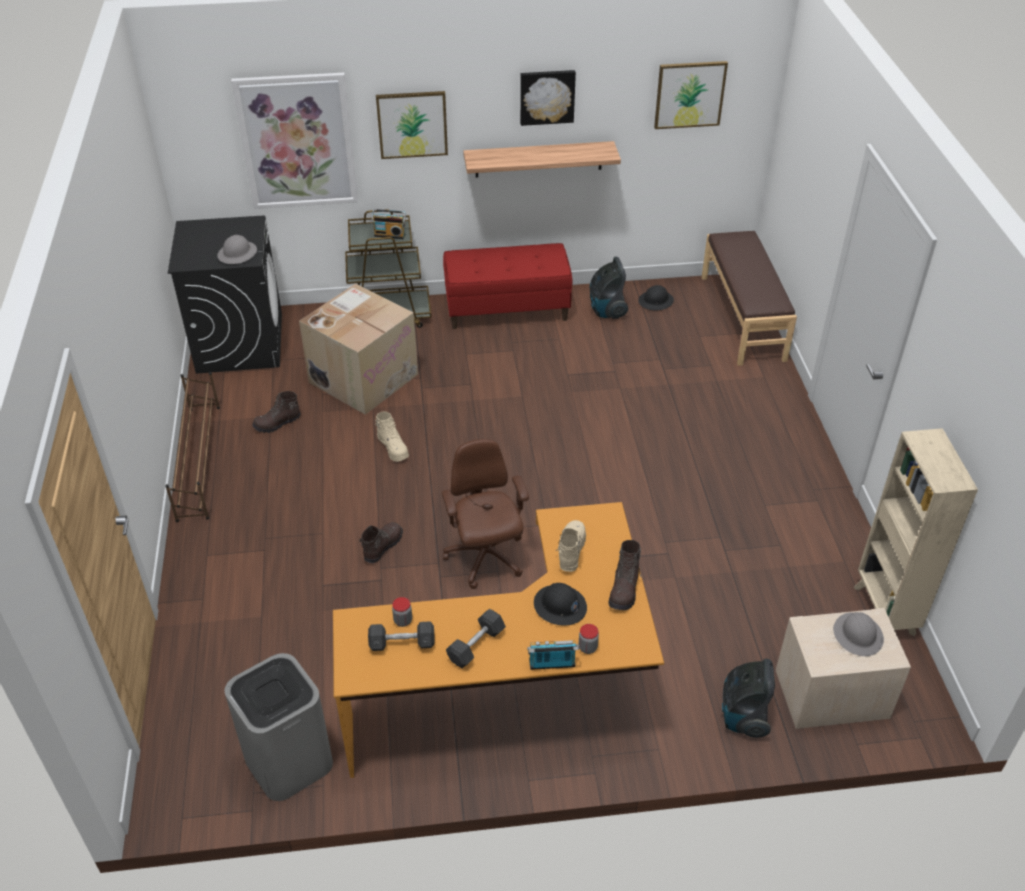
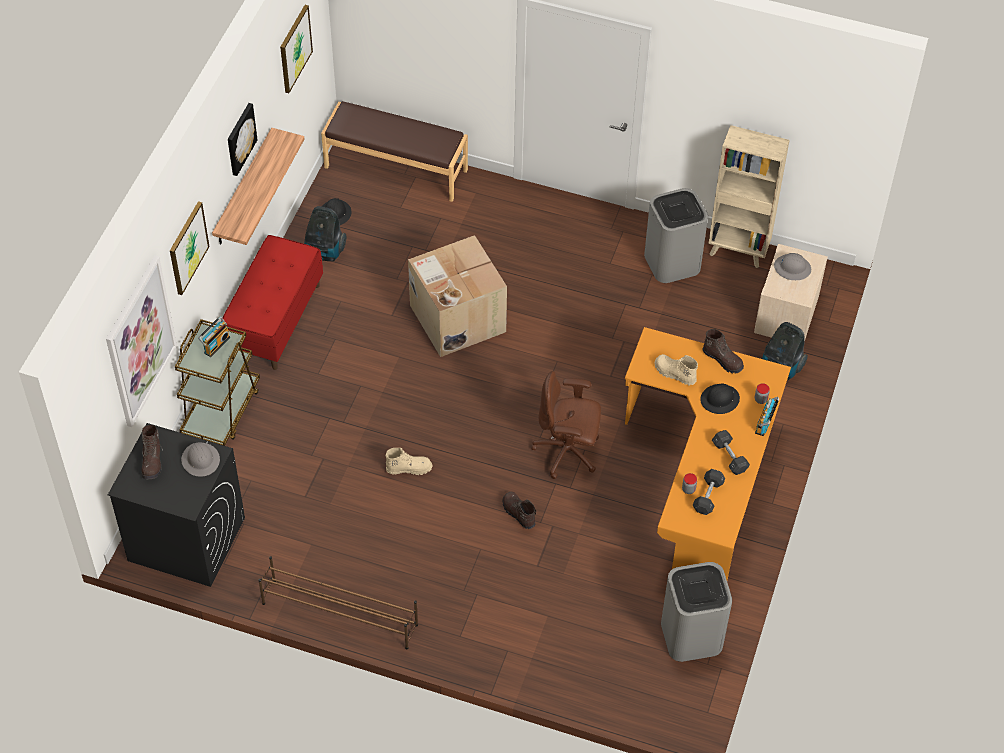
camera: 65 degrees left, 10 degrees up
(277, 423) = (325, 541): brown boot -> brown boot (152, 461)
(363, 377) = (301, 458): cardboard box -> cardboard box (456, 318)
(813, 557) = (672, 262): none -> grey trash can

